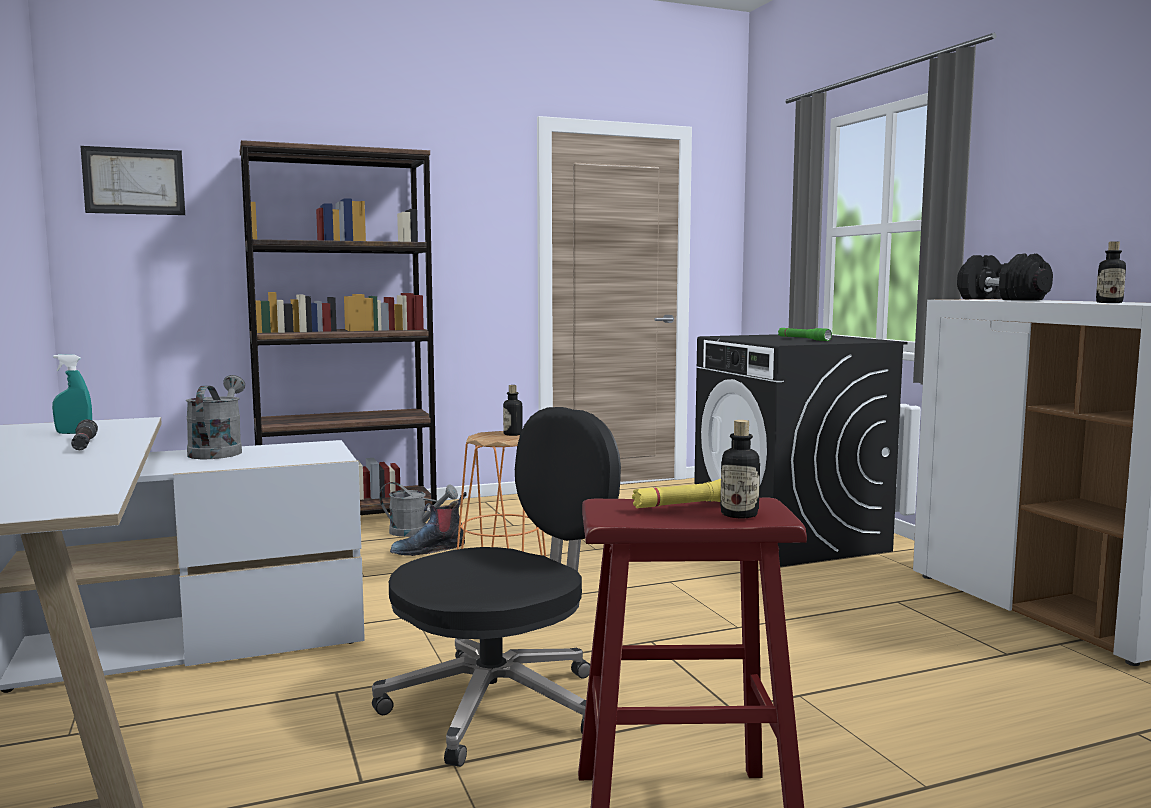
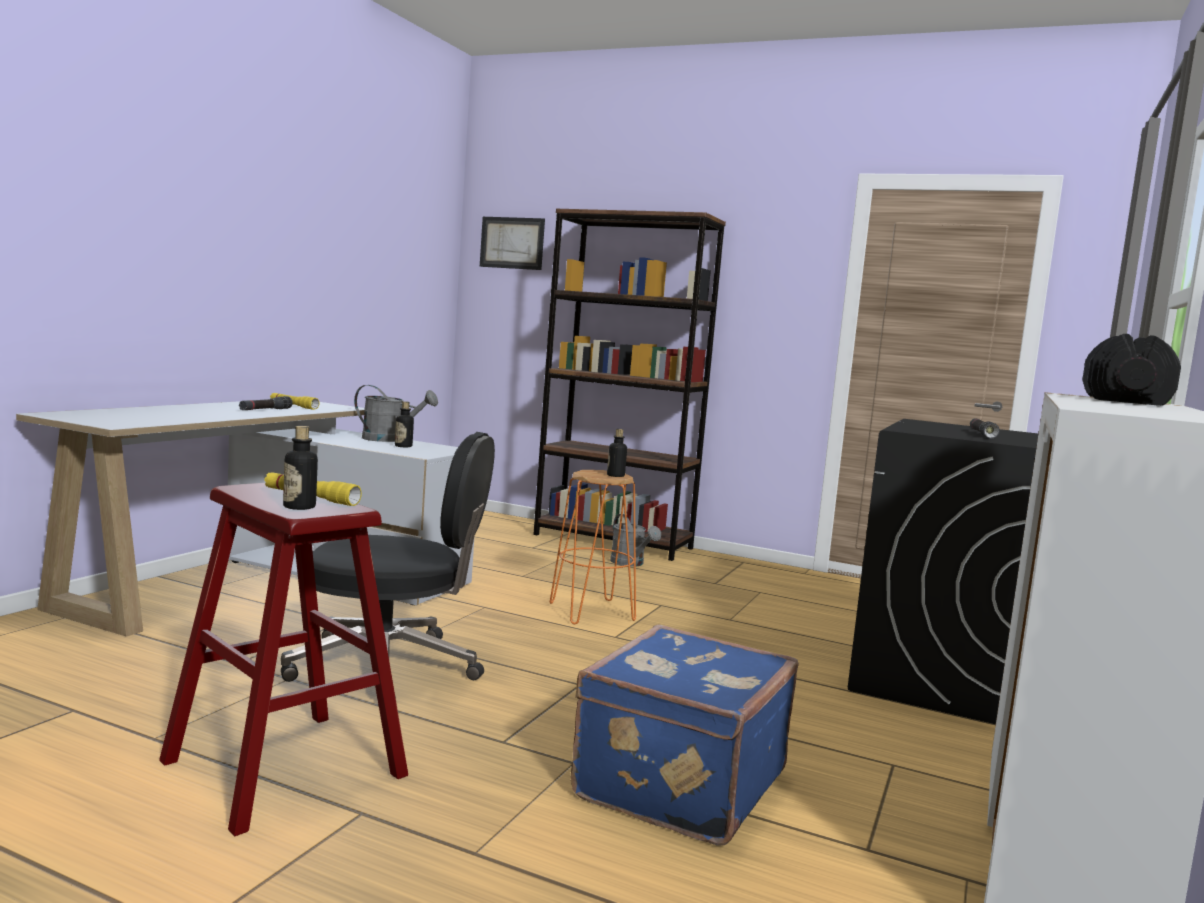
camera: 45 degrees right, 0 degrees up
(74, 433) = (293, 406): turquoise spray bottle -> yellow flashlight
(218, 451) = (390, 439): grey watering can -> grey watering can turned 60 degrees clockwise
(429, 549) = (607, 576): boot -> none
(803, 339) = (982, 434): green flashlight -> black flashlight
(869, 673) = (676, 784): none -> blue suitcase
(1109, 302) = (1105, 406): bottle -> bottle (403, 446)

